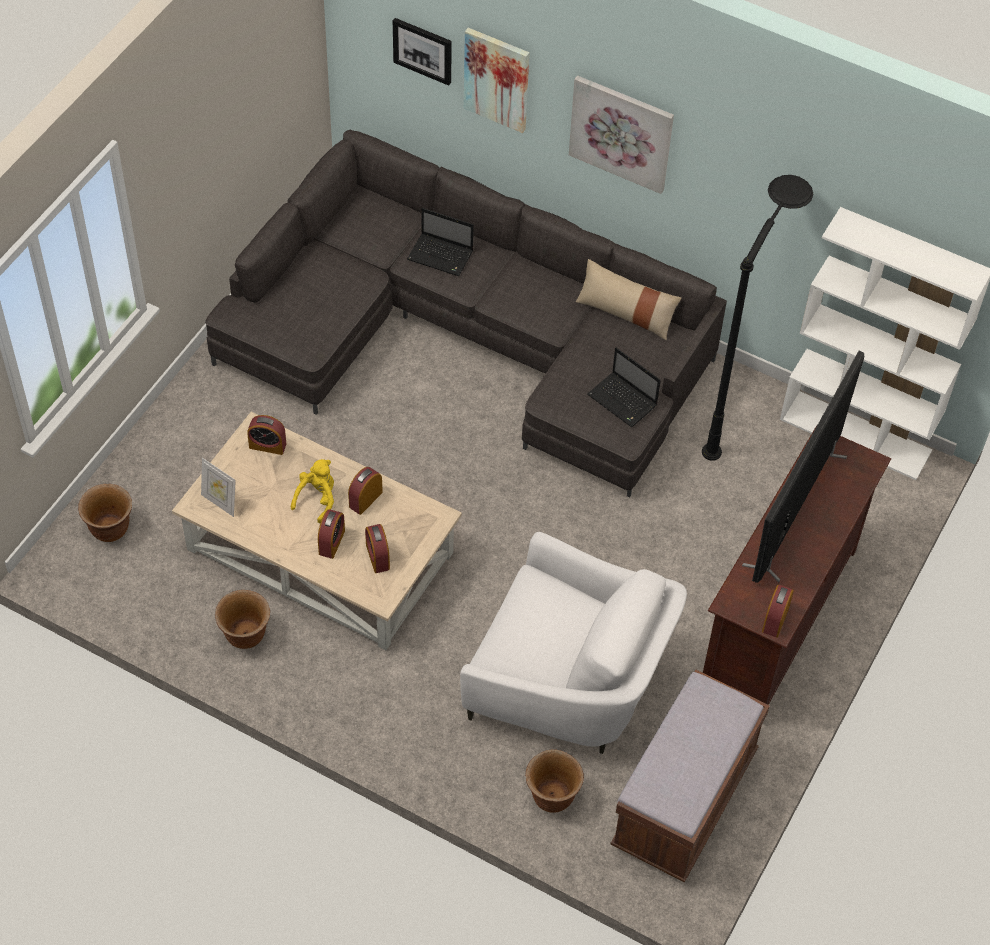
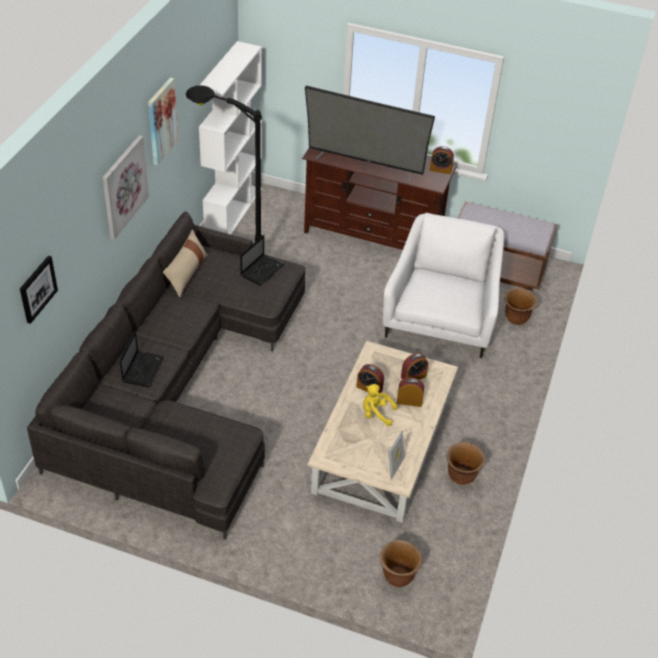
camera: 100 degrees left, 10 degrees down
(267, 445) = (337, 448): alarm clock -> none
(497, 79) = (72, 246): picture -> picture (161, 121)

